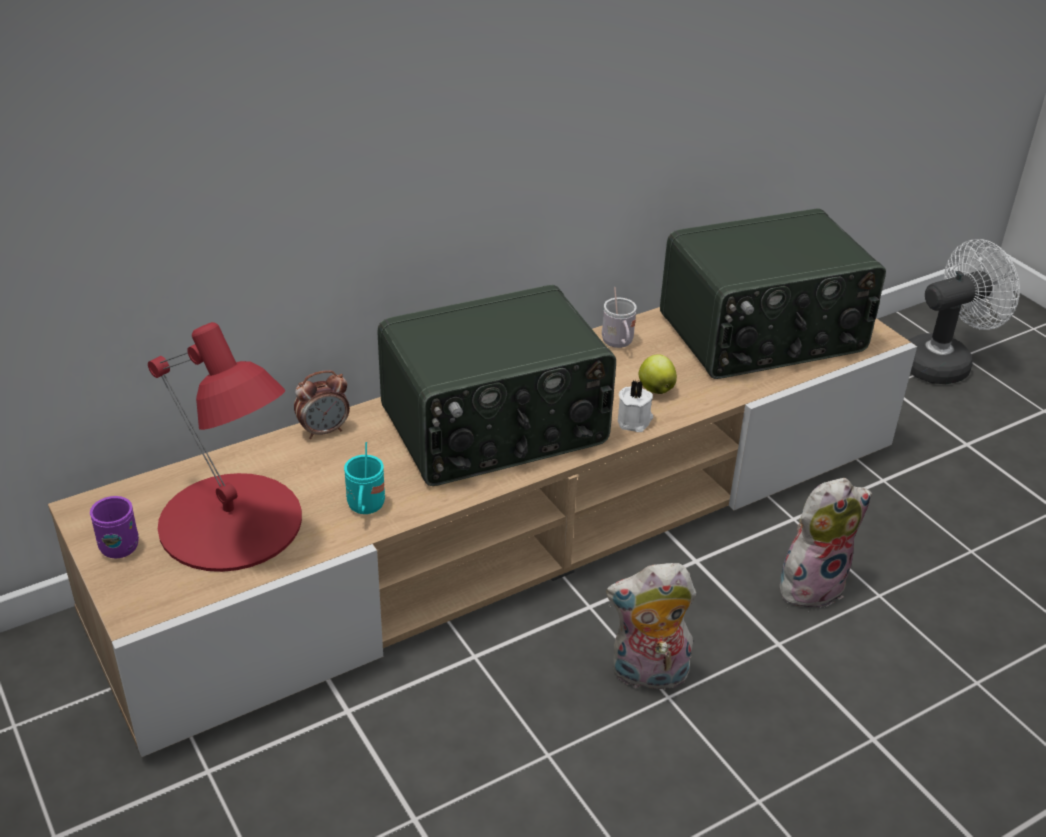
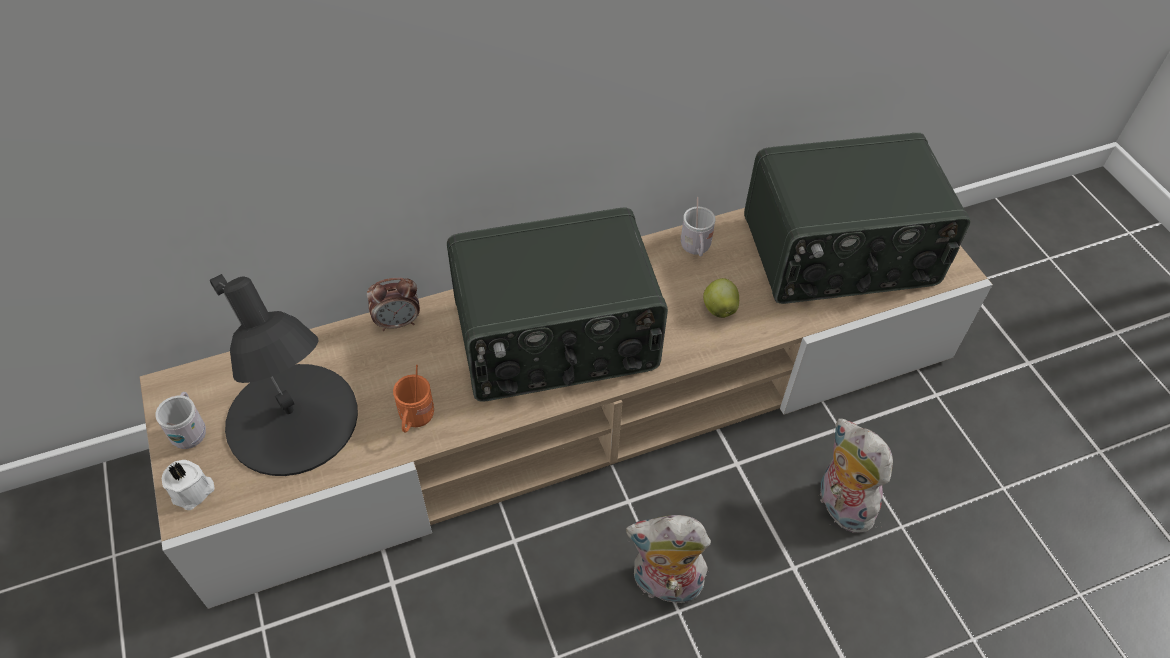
camera: 10 degrees right, 15 degrees up
(119, 543) = (190, 431): purple mug -> white mug
(231, 523) = (292, 421): red table lamp -> black table lamp
(365, 509) = (415, 420): turquoise mug -> orange mug
(635, 421) = (690, 345): white candle -> white candle (193, 492)
(811, 584) = (839, 505): plush toy -> plush toy turned 105 degrees counterclockwise
(943, 362) = (1028, 264): white fan -> none

